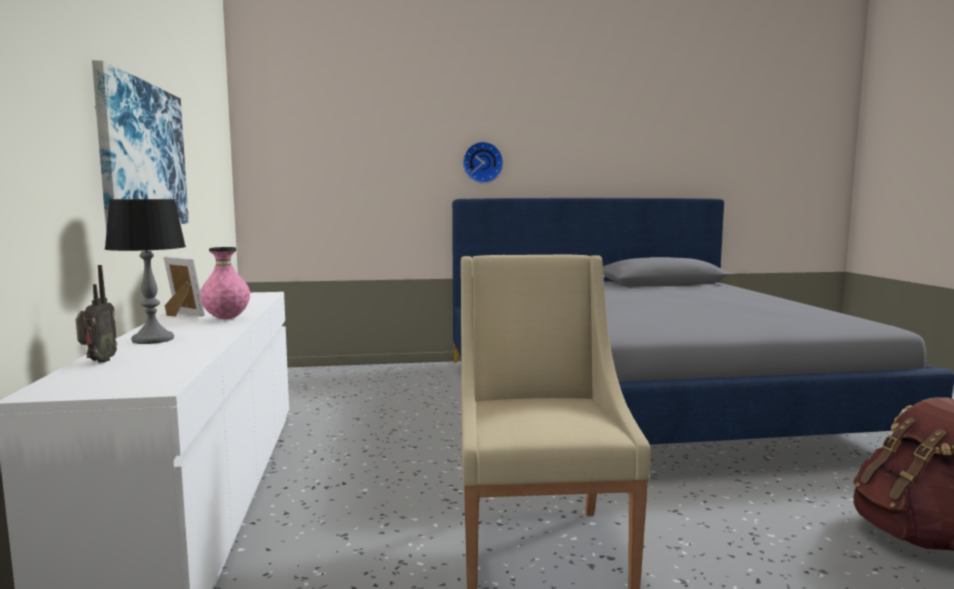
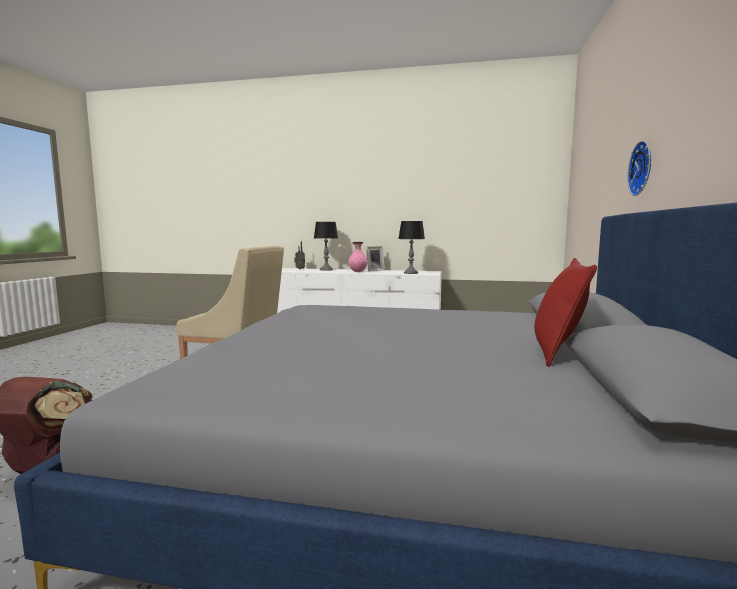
camera: 110 degrees right, 0 degrees up
(143, 155) = (385, 204): picture -> none
(251, 299) = (410, 273): none -> table lamp
(621, 287) = (557, 353): none -> red pillow

